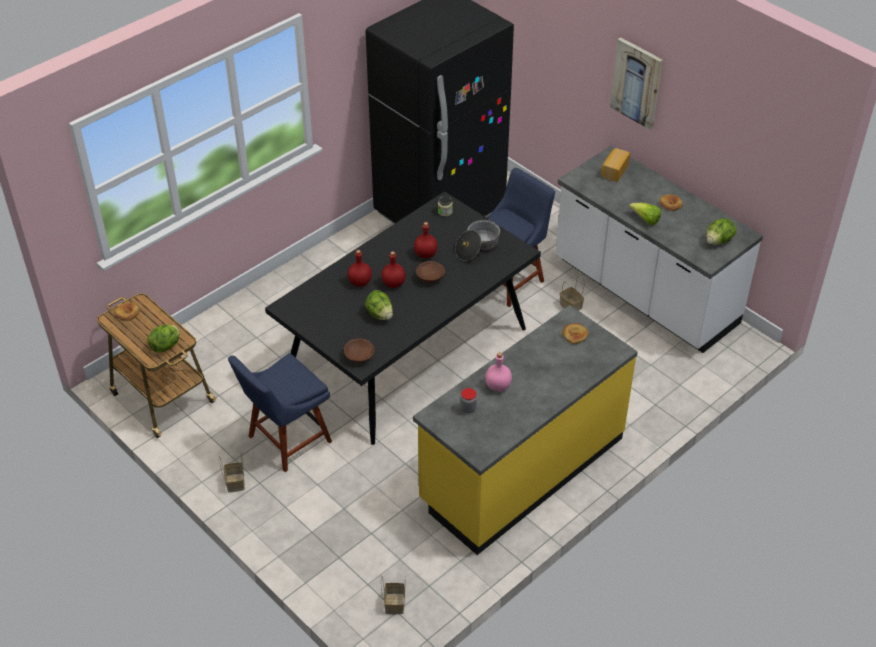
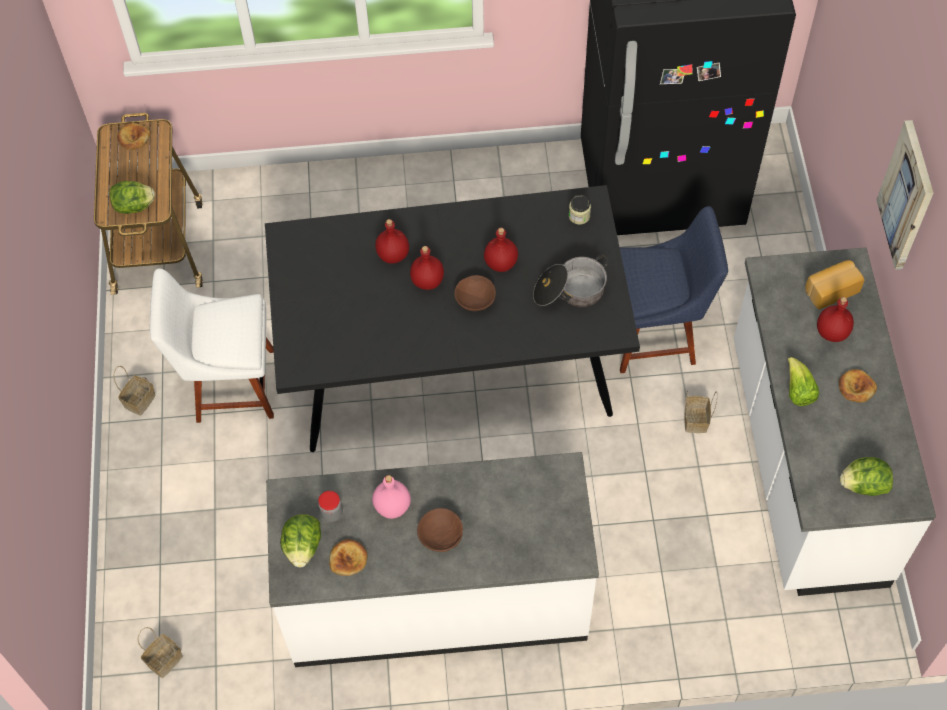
camera: 40 degrees right, 15 degrees up
(286, 441) = (229, 385): blue chair -> white chair
(359, 356) = (302, 355): brown bowl -> brown bowl (441, 535)
(380, 314) = (374, 314): lettuce -> lettuce (303, 547)
(521, 470) = (437, 597): yellow counter -> white counter
(574, 335) = (546, 498): bread -> bread (348, 559)
(633, 187) = (831, 331): none -> red bottle

